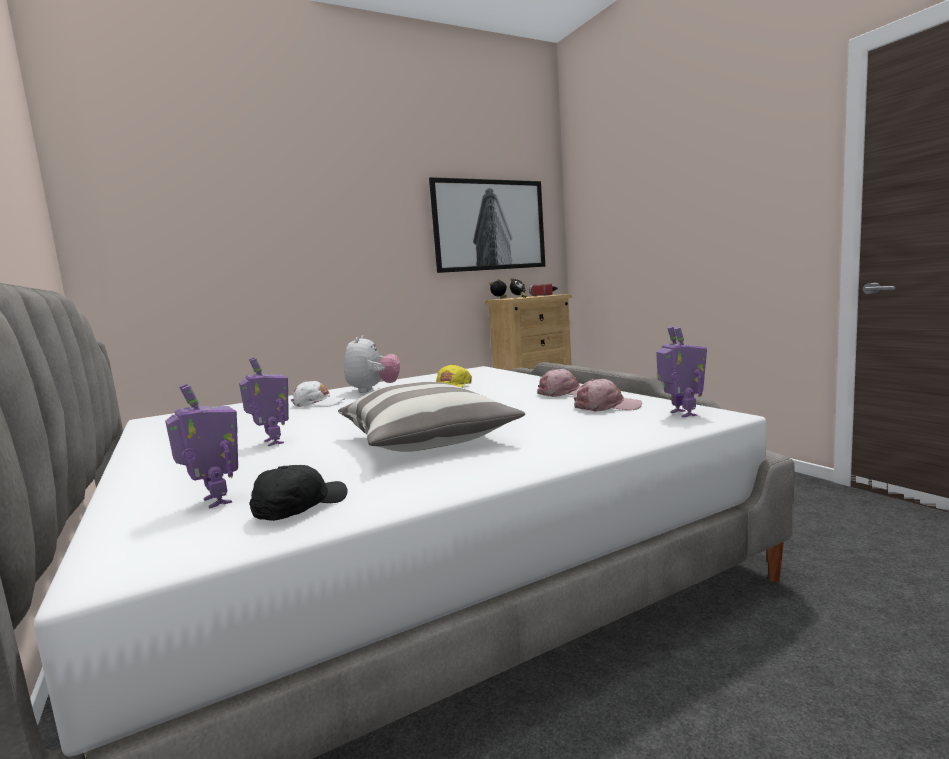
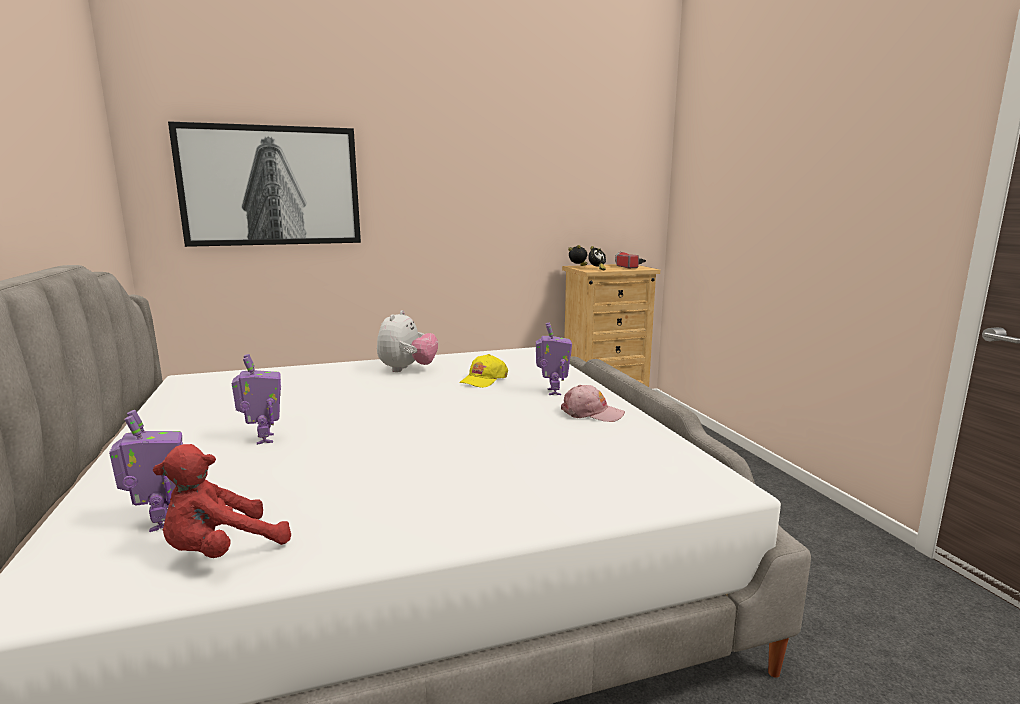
camera: 10 degrees right, 5 degrees up
(299, 508) = (222, 551): black cap -> red plush toy
(318, 403) = (342, 382): white cap -> none
(426, 440) = (402, 466): pillow -> none
(489, 225) = (576, 182): picture -> picture (271, 186)
(607, 407) = (618, 446): pink cap -> none
(681, 414) = (689, 476): toy robot -> toy robot (552, 392)

